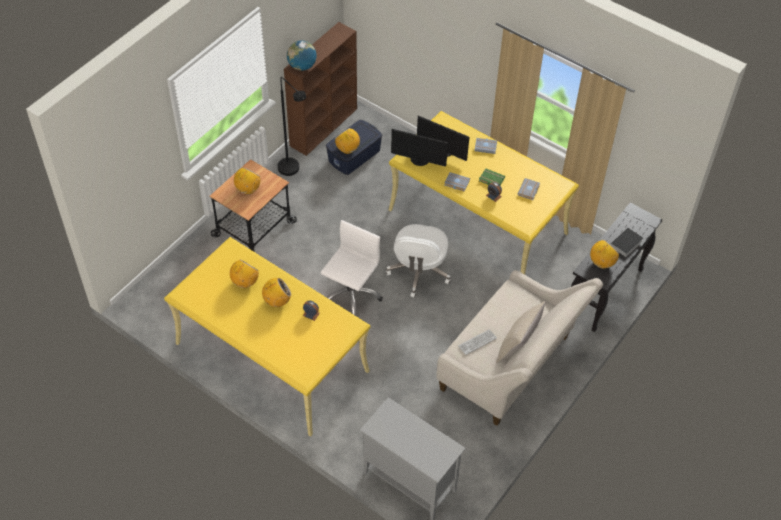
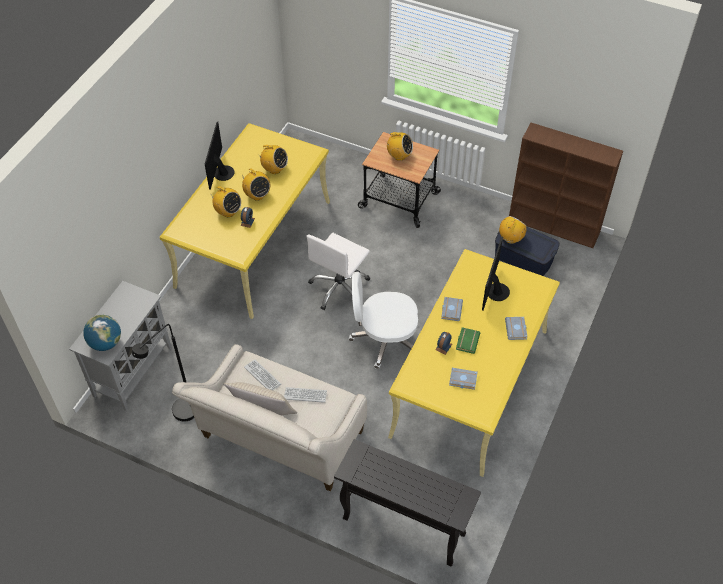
camera: 80 degrees right, 0 degrees up
(293, 171) = (483, 213): black floor lamp -> black floor lamp (180, 416)
(302, 66) = (539, 135): globe -> globe (105, 343)
(351, 295) = (340, 288): white office chair -> white office chair turned 105 degrees clockwise
(419, 160) = (473, 272): monitor -> monitor (221, 173)
(503, 313) = (305, 395): none -> keyboard
(601, 263) = (373, 467): radio -> radio (228, 212)
(625, 244) = (410, 491): book -> none

